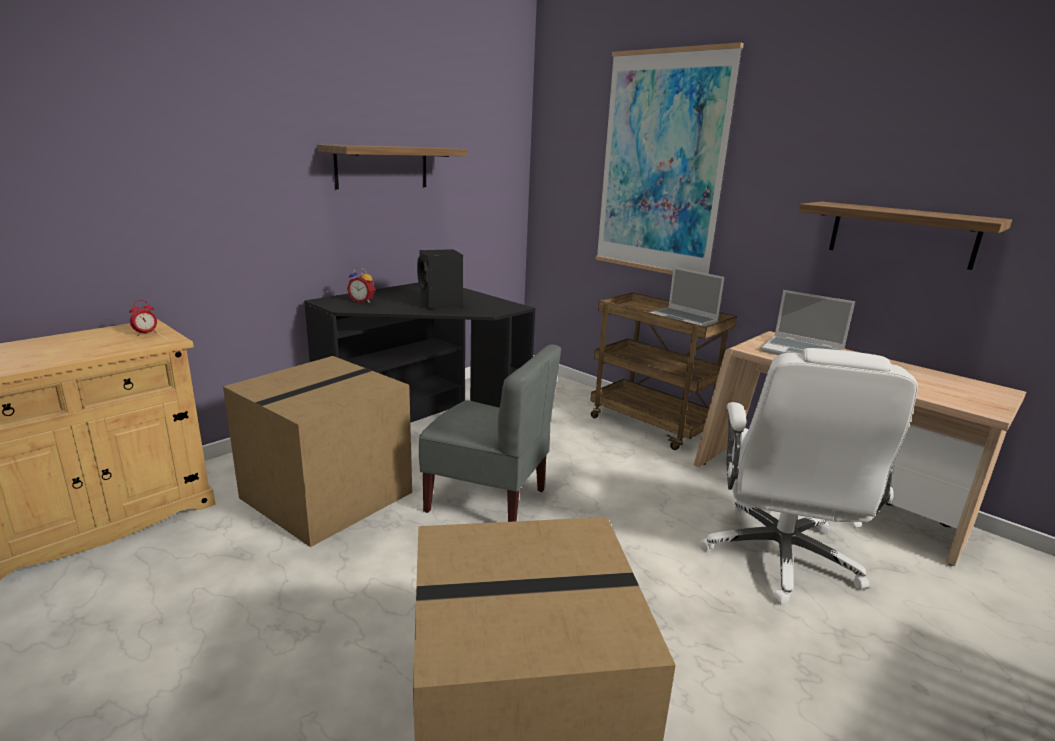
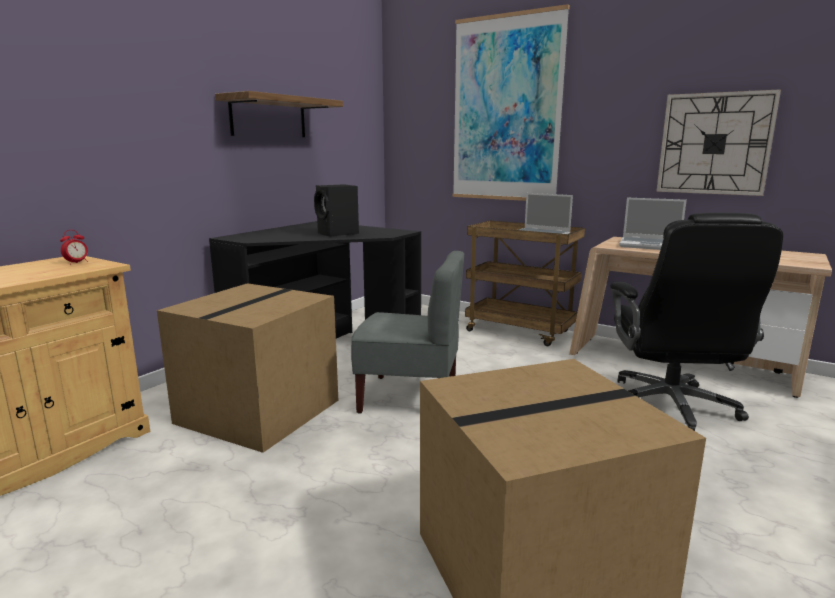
camera: 10 degrees left, 5 degrees down
(362, 301) = (265, 235): alarm clock -> none
(780, 557) = (670, 408): white office chair -> black office chair
(902, 234) = (714, 144): shelf -> wall clock

